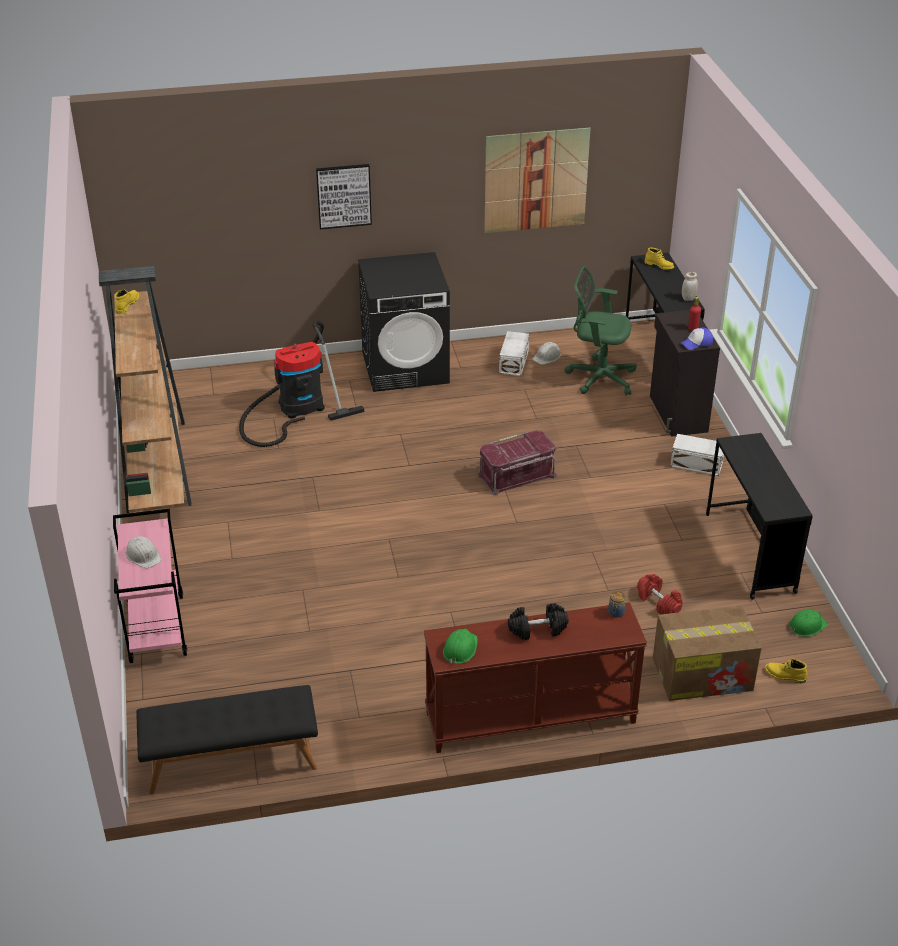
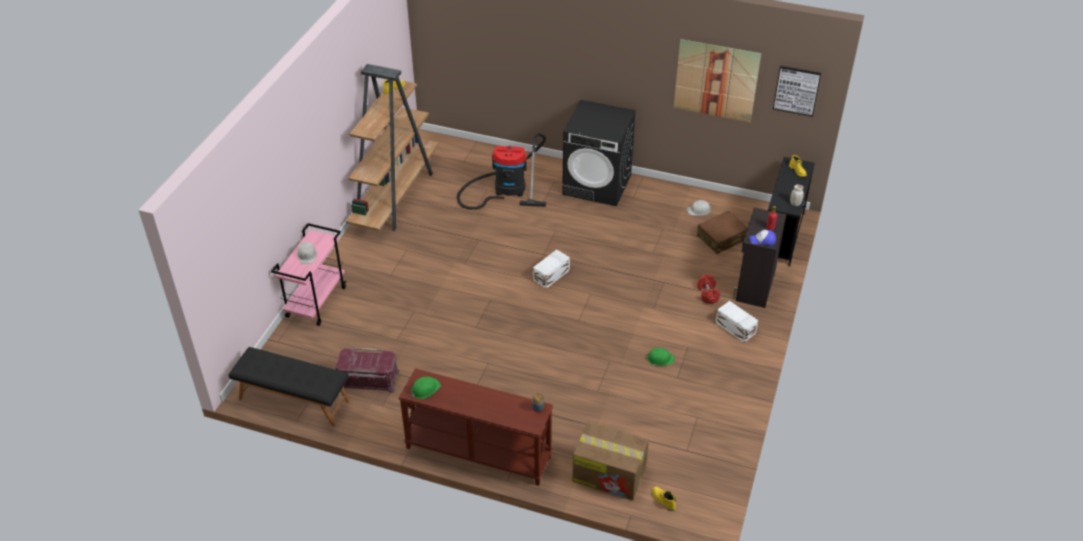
camera: 30 degrees right, 5 degrees up
(343, 196) = (574, 53): picture -> picture (796, 90)
(514, 362) = (673, 206): white storage box -> white storage box (552, 275)
(517, 476) = (605, 289): red storage box -> red storage box (368, 379)
(537, 630) = (480, 397): black dumbbell -> none
(598, 377) = (722, 238): green office chair -> brown suitcase
(658, 602) = (623, 413): red dumbbell -> red dumbbell (707, 294)
(750, 552) = (716, 406): black desk -> none
(806, 626) = (709, 473): green hard hat -> green hard hat (660, 359)

